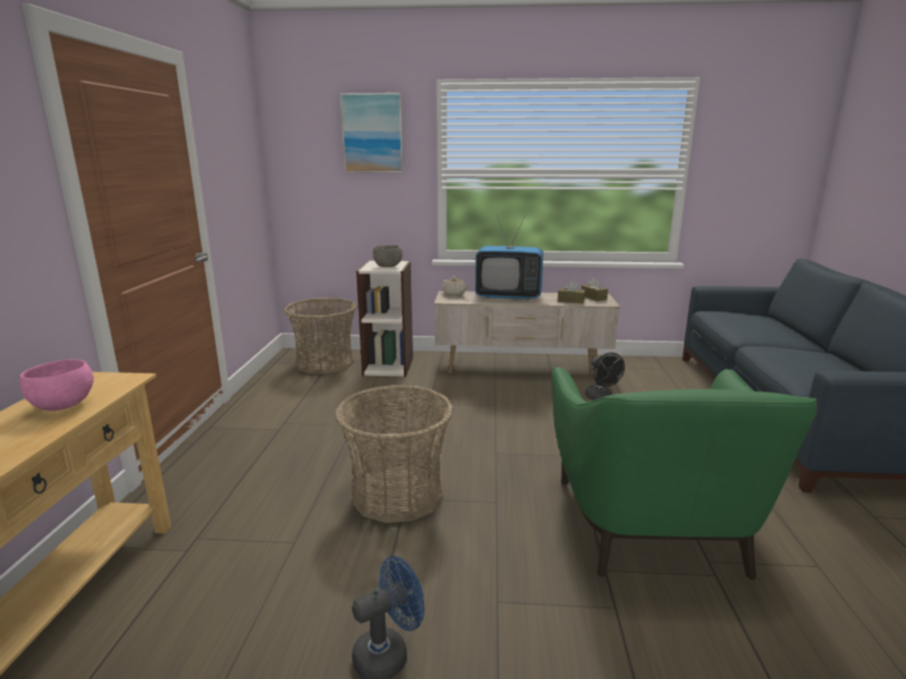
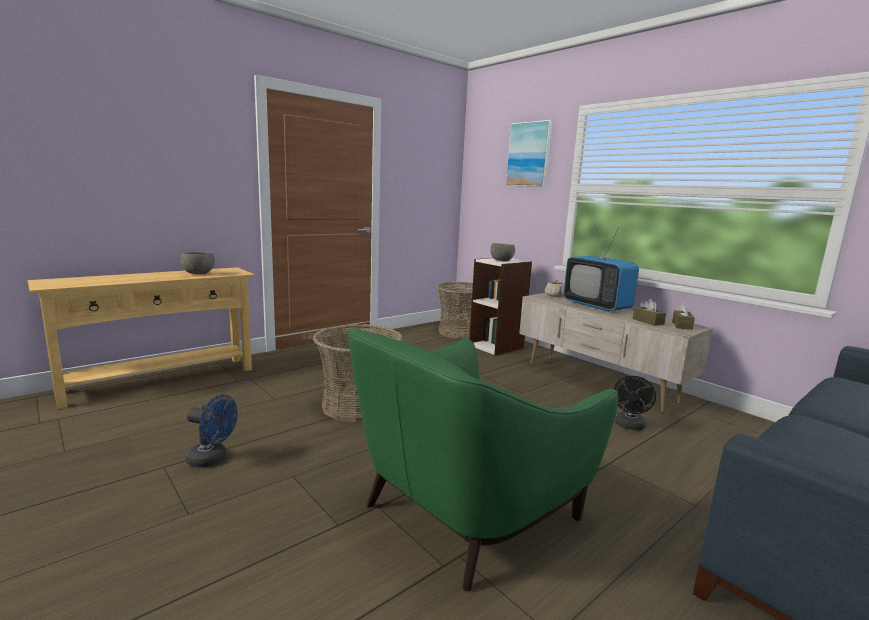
camera: 45 degrees right, 5 degrees down
(64, 405) = (199, 274): pink bowl -> grey bowl

